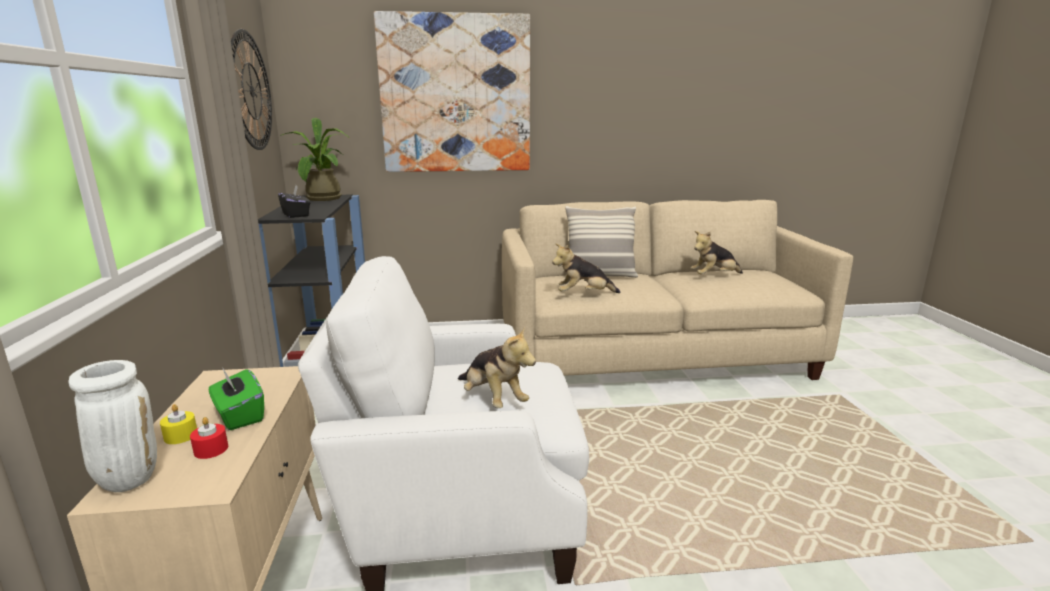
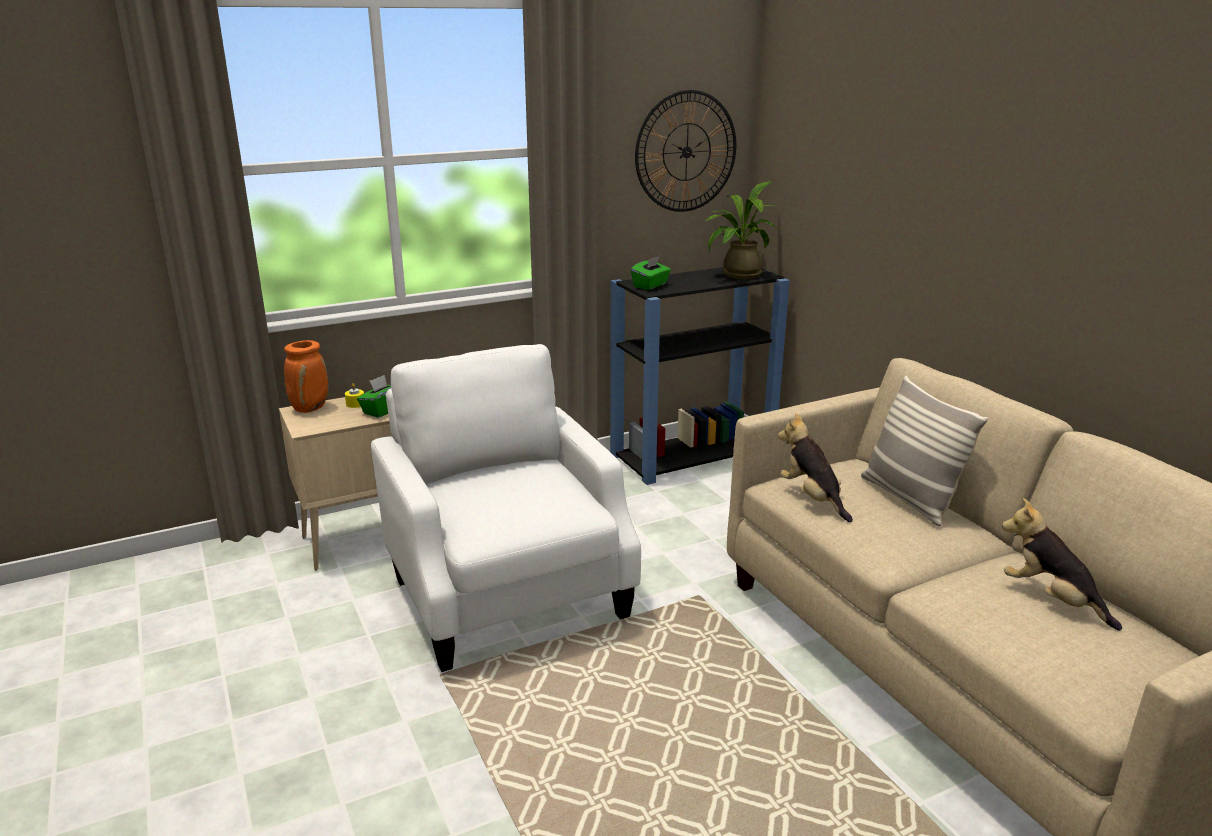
camera: 70 degrees right, 5 degrees up
(128, 478) = (310, 408): white vase -> orange vase
(211, 449) = (342, 416): red candle -> none
(296, 215) = (650, 285): black tissue box -> green tissue box
(456, 95) = (896, 178): picture -> none
(493, 399) = (490, 497): plush toy -> none

